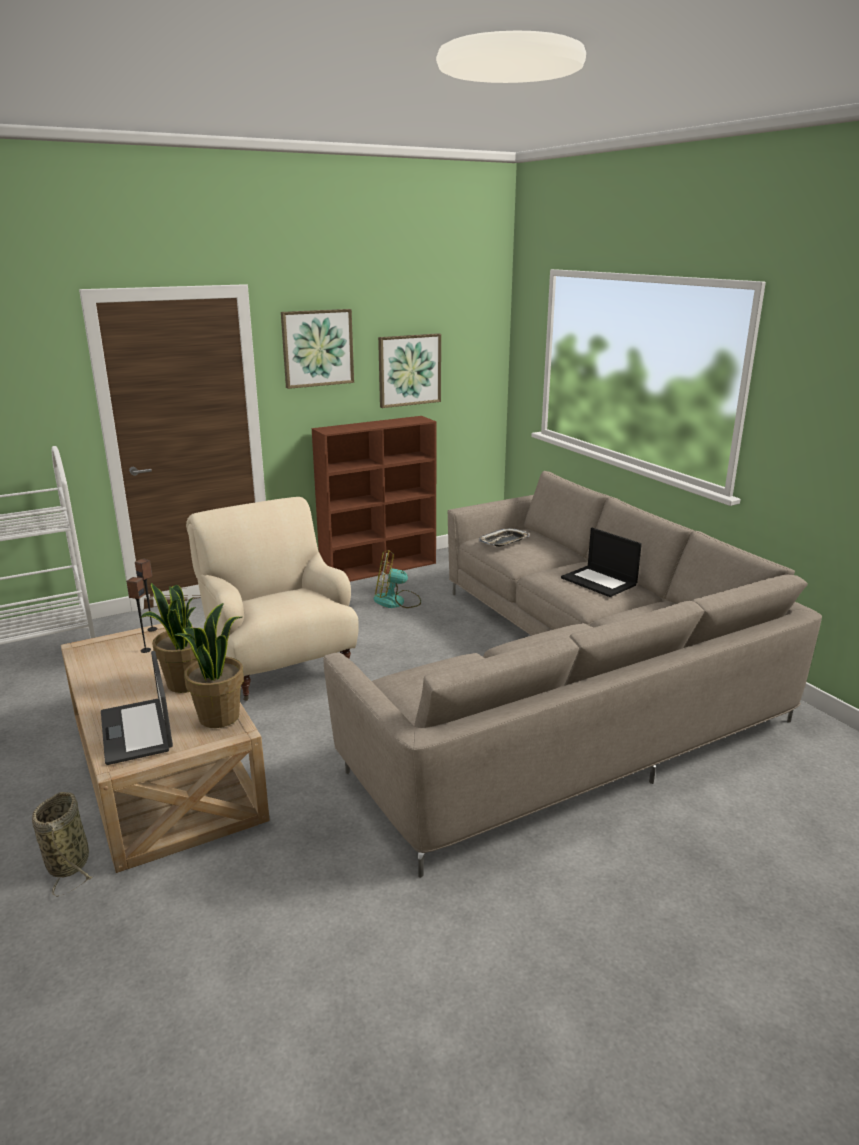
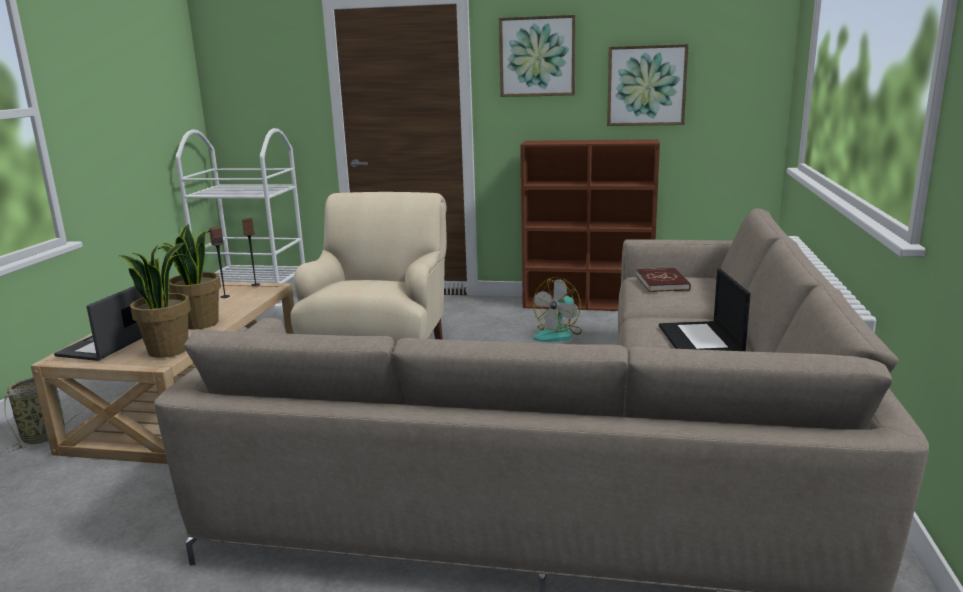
camera: 40 degrees right, 5 degrees down
(396, 601) = (558, 334): fan -> fan turned 90 degrees counterclockwise
(504, 541) = (662, 283): tray -> red book

